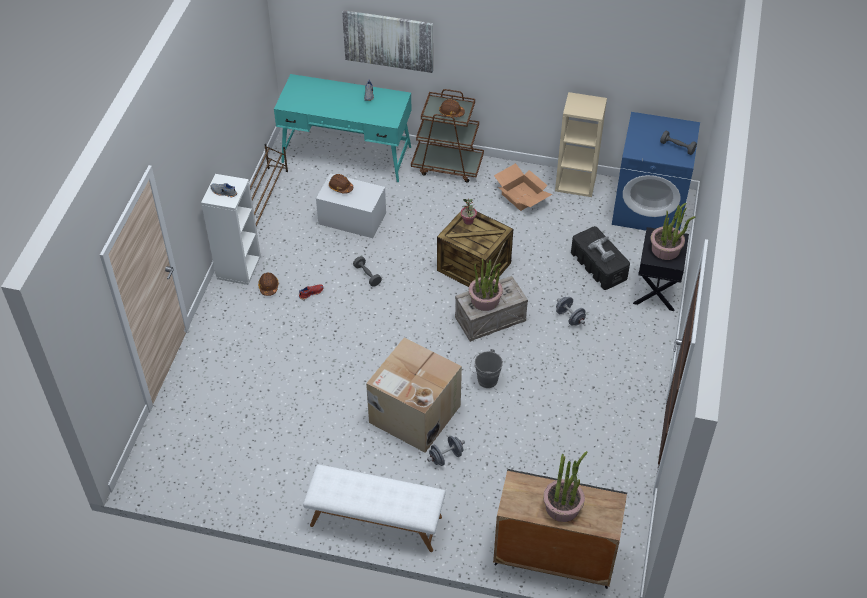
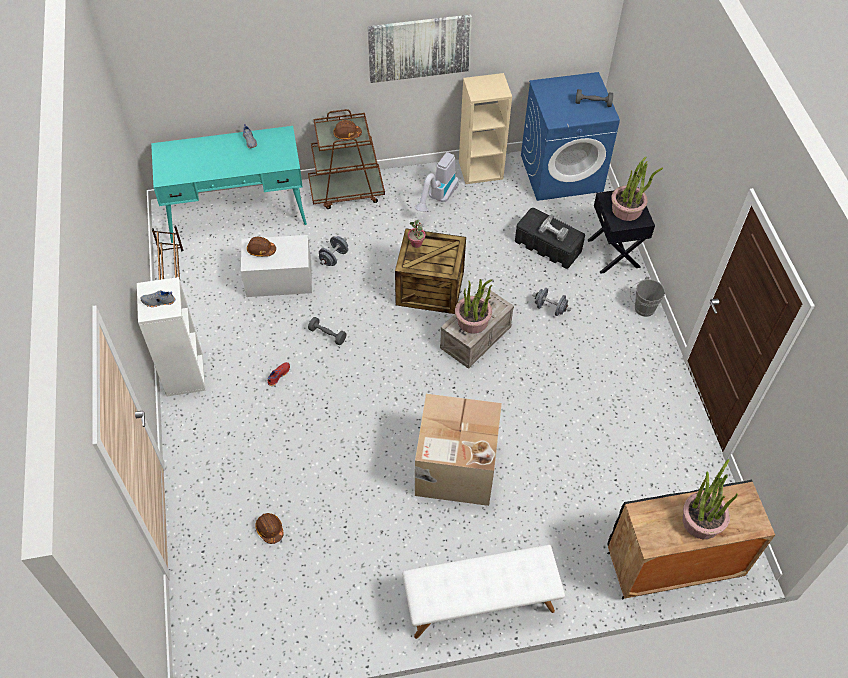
camera: 25 degrees left, 5 degrees up
(268, 287) = (229, 384): brown hard hat -> brown hard hat (270, 529)
(388, 40) = (259, 75): picture -> picture (419, 48)
(446, 457) = (512, 501): grey dumbbell -> grey dumbbell (334, 257)
(485, 379) = (505, 403): grey bucket -> grey bucket (642, 308)
(522, 196) = (437, 199): cardboard box -> vacuum cleaner

